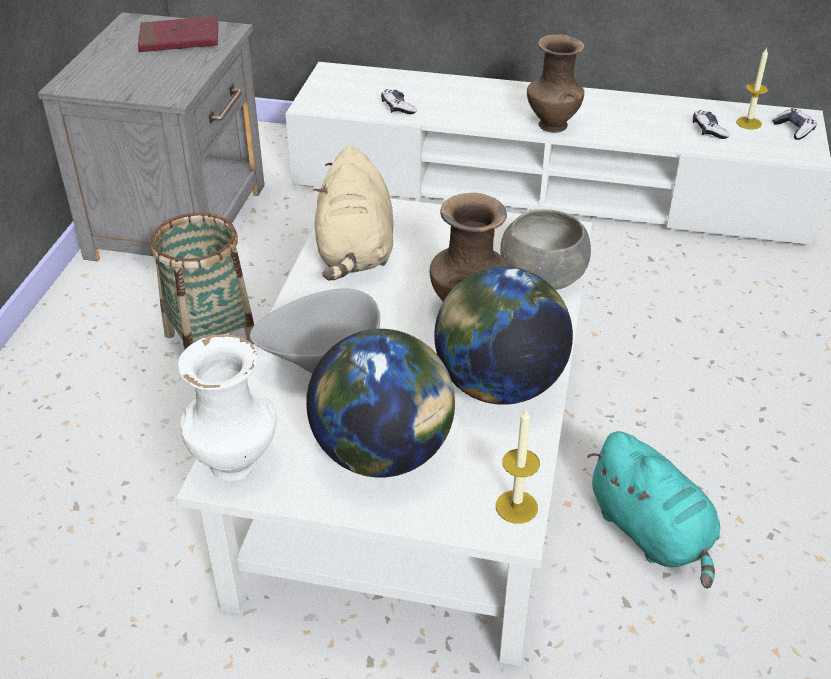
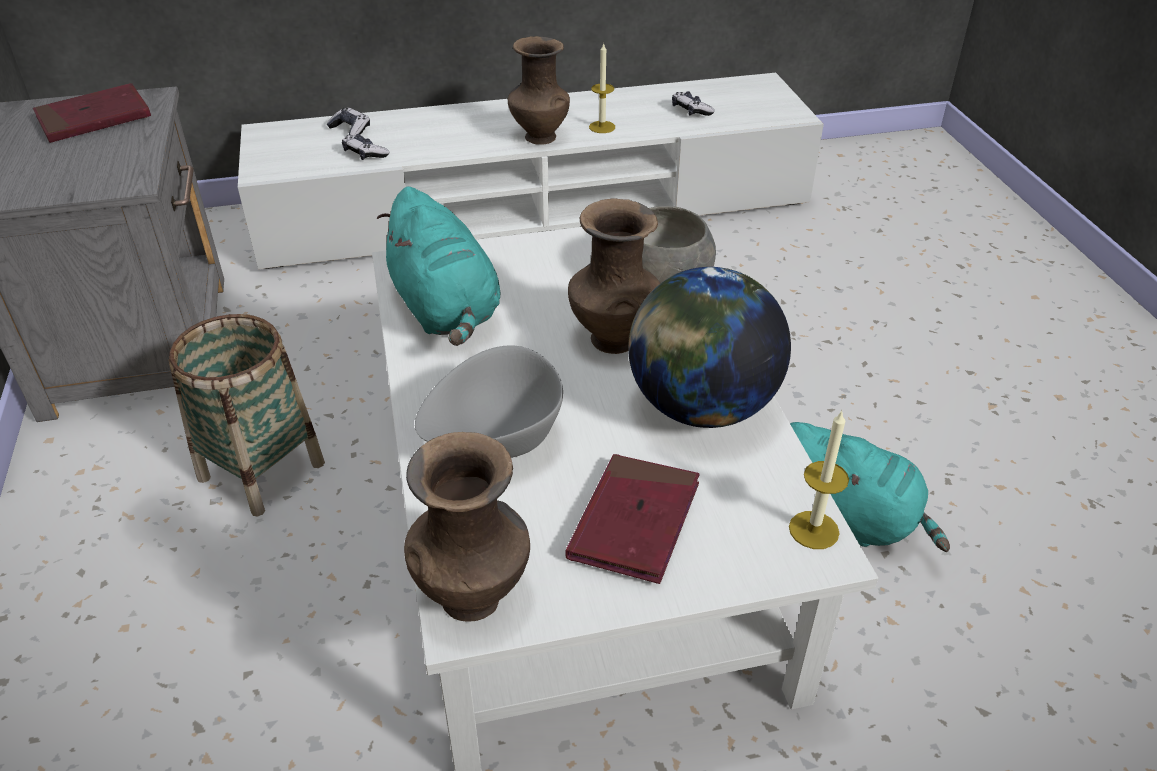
camera: 25 degrees left, 0 degrees up
(236, 463) = (474, 595): white vase -> brown vase
(355, 252) = (446, 310): beige plush toy -> turquoise plush toy
(383, 453) = (634, 522): globe -> red book
(748, 123) = (721, 96): candle -> candle (602, 127)
(793, 130) = (764, 94): game controller -> game controller (350, 130)

